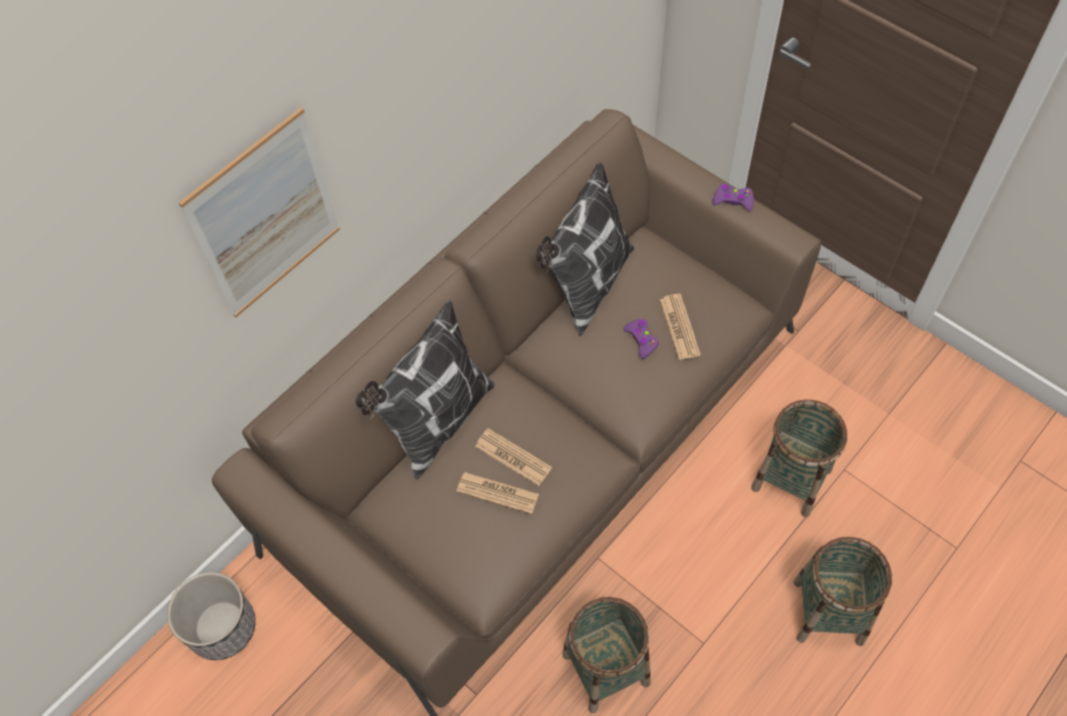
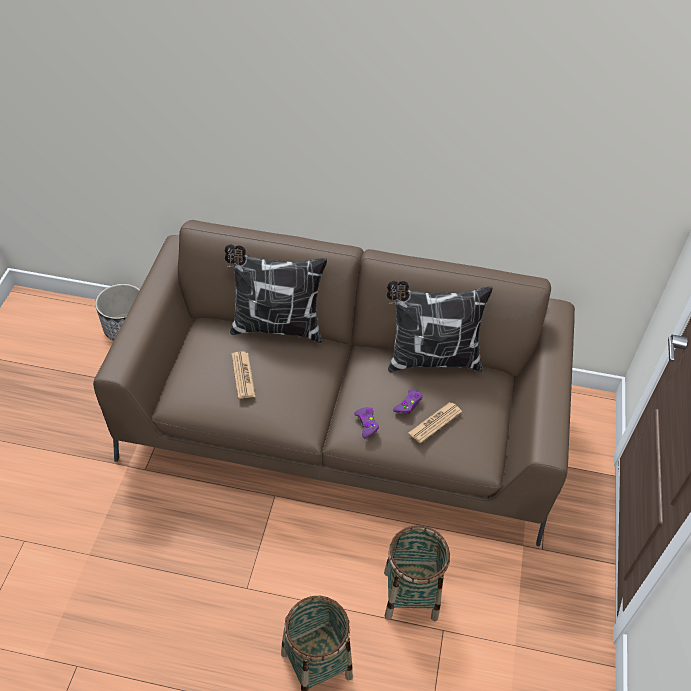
camera: 55 degrees right, 10 degrees down
(265, 216) = (265, 110): picture -> none
(513, 457) = (273, 372): newspaper -> none
(606, 669) = (197, 535): basket -> none
(733, 201) = (553, 399): purple game controller -> purple game controller (366, 424)

